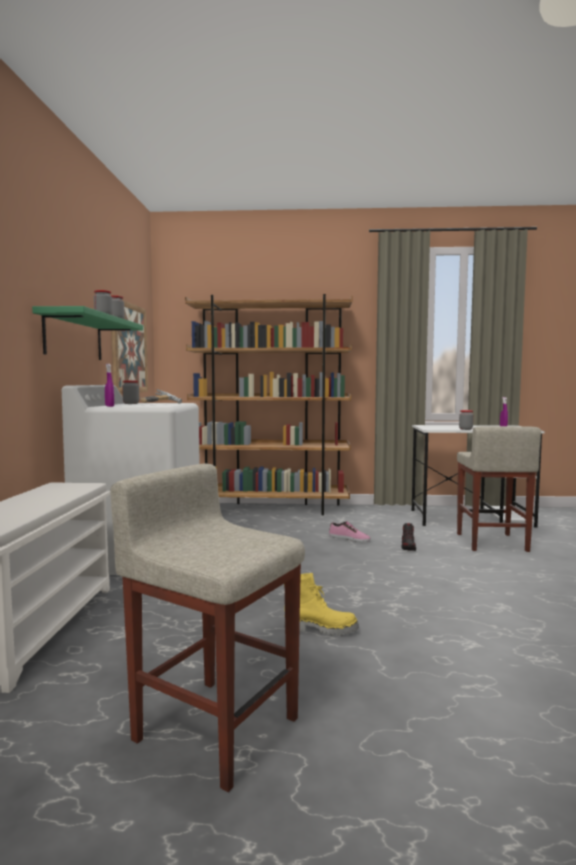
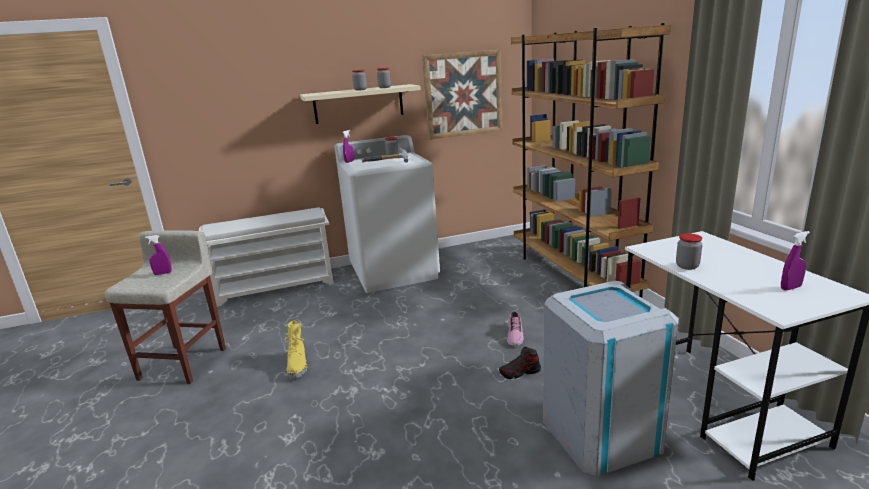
camera: 70 degrees right, 15 degrees up
(74, 337) = (358, 104): green shelf -> beige shelf
(214, 539) = (163, 273): none -> purple spray bottle
(491, 542) = (600, 433): beige stool -> grey trash can

